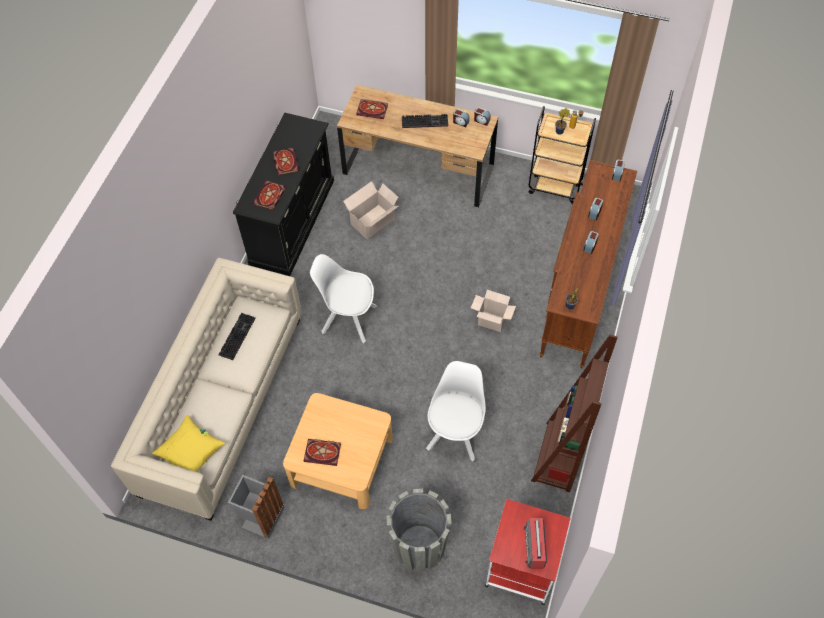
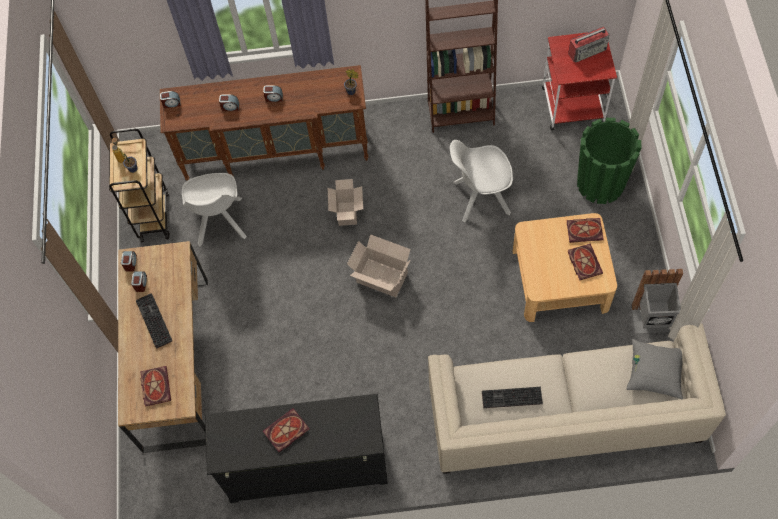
camera: 110 degrees left, 5 degrees up
(191, 452) = (655, 372): yellow pillow -> grey pillow
(269, 197) = (344, 422): book -> book (585, 230)
(348, 318) = (406, 345): white chair -> white chair (219, 222)
(373, 221) = (269, 377): cardboard box -> cardboard box (380, 277)
(419, 546) = (600, 183): grey planter -> green planter

